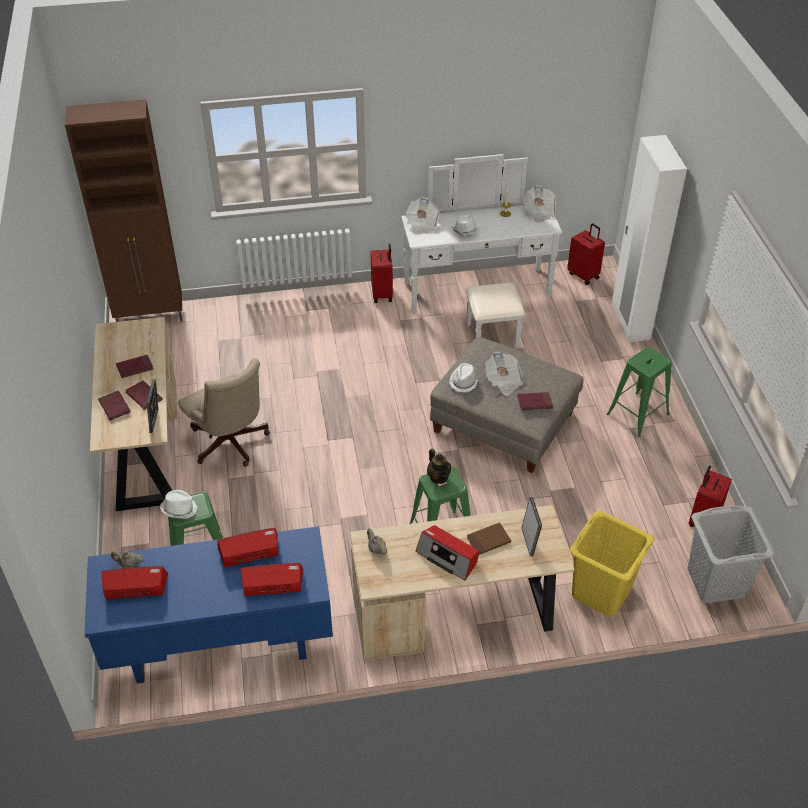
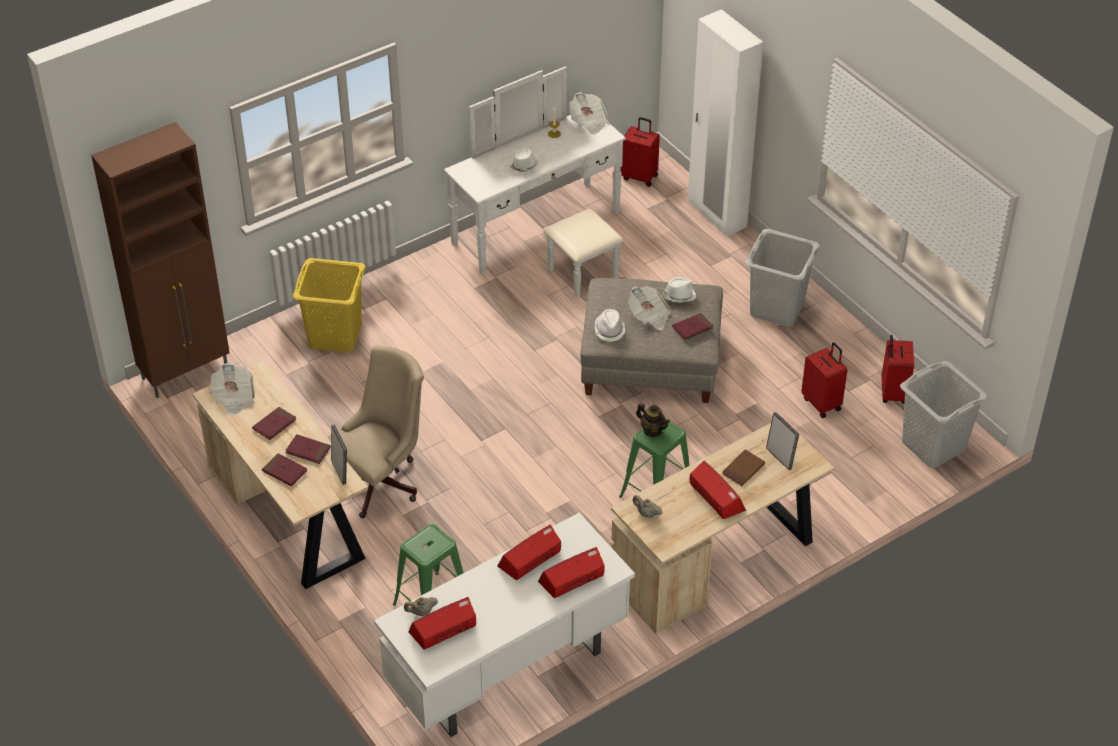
camera: 25 degrees left, 0 degrees up
(179, 509) = (418, 549): white hat -> white hat (679, 296)
(220, 645) = (508, 672): blue desk -> white desk
(231, 445) = (381, 480): beige office chair -> beige office chair turned 75 degrees counterclockwise
(383, 294) = (436, 264): red suitcase -> red suitcase (822, 403)
(422, 224) = (473, 172): newspaper -> newspaper (234, 398)
(448, 557) = (716, 497): radio -> radio turned 135 degrees counterclockwise
(601, 591) = (836, 491): yellow laundry basket -> yellow laundry basket (335, 335)
(638, 414) = (777, 309): green stool -> grey laundry basket

